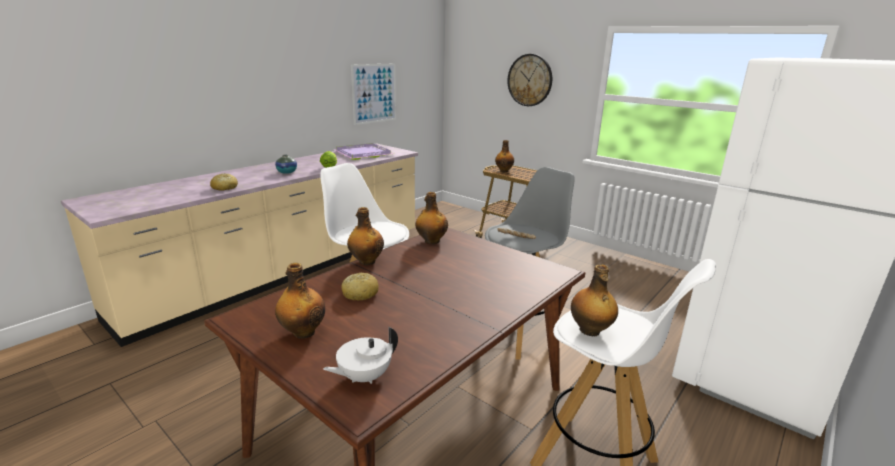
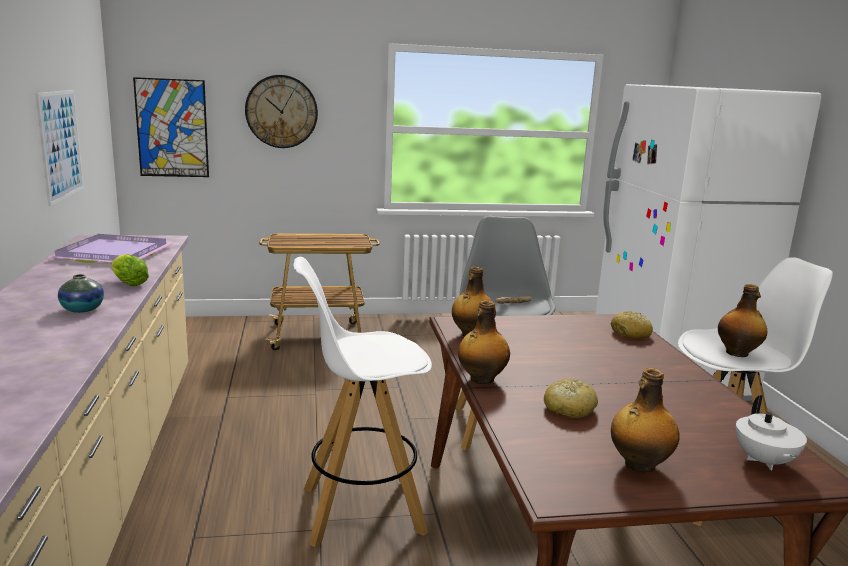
camera: 50 degrees left, 5 degrees down
(224, 188) = (54, 364): bread -> bread (631, 333)
(470, 89) = (172, 128): none -> picture
(504, 171) = (293, 242): bottle -> none

